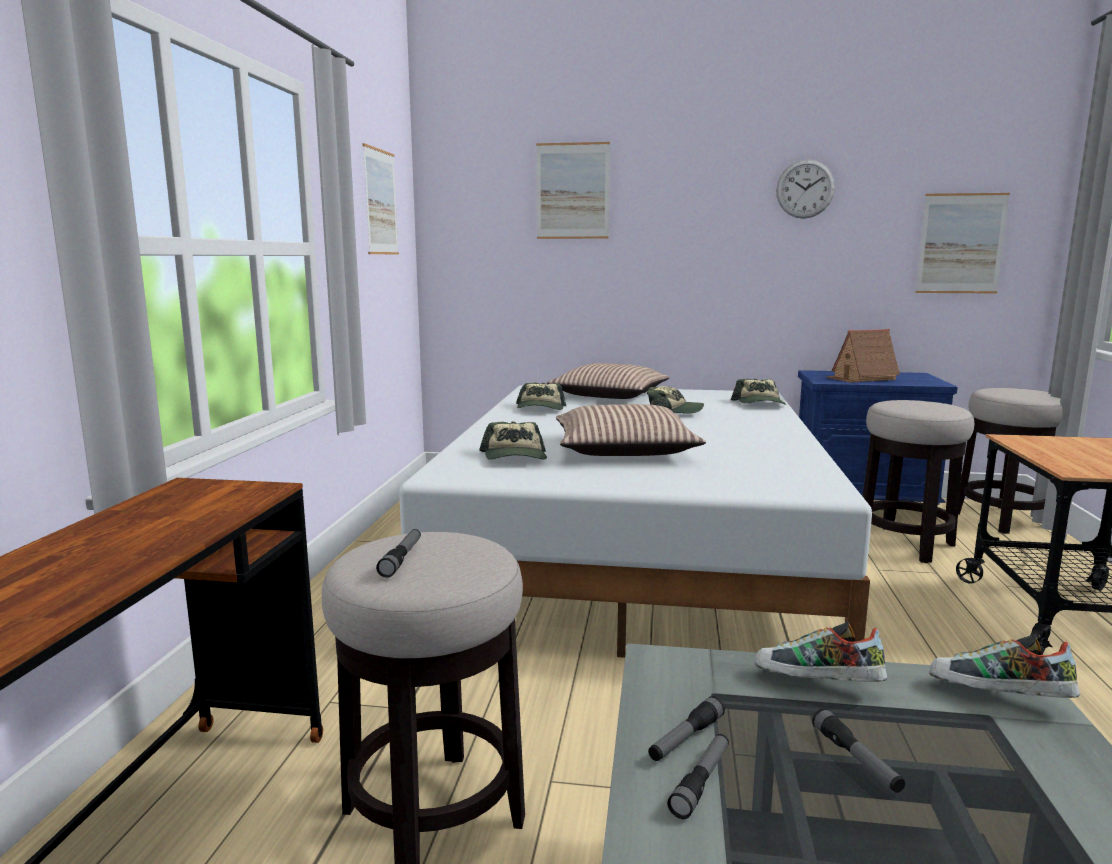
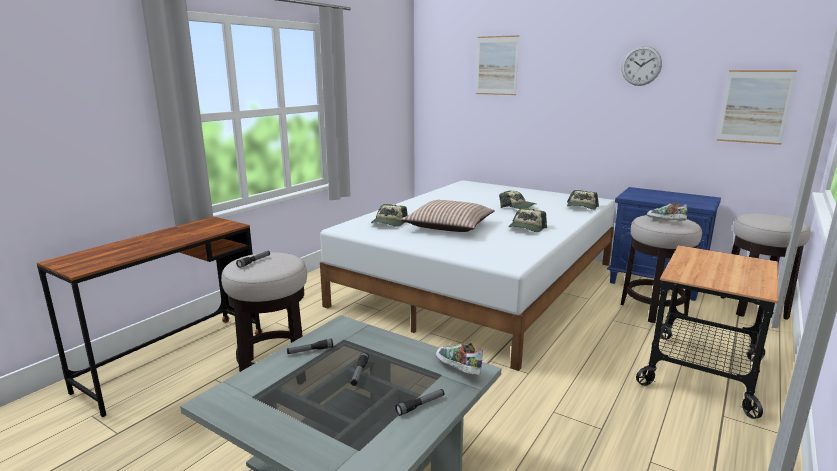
camera: 25 degrees right, 5 degrees up
(380, 202) = (381, 75): picture -> none
(540, 409) = (447, 196): cap -> cap (526, 228)
(609, 395) = (500, 192): pillow -> none
(701, 782) = (294, 364): flashlight -> flashlight (420, 405)
(816, 685) = (389, 347): shoe -> shoe (665, 222)
(861, 378) = (657, 197): toy house -> none

